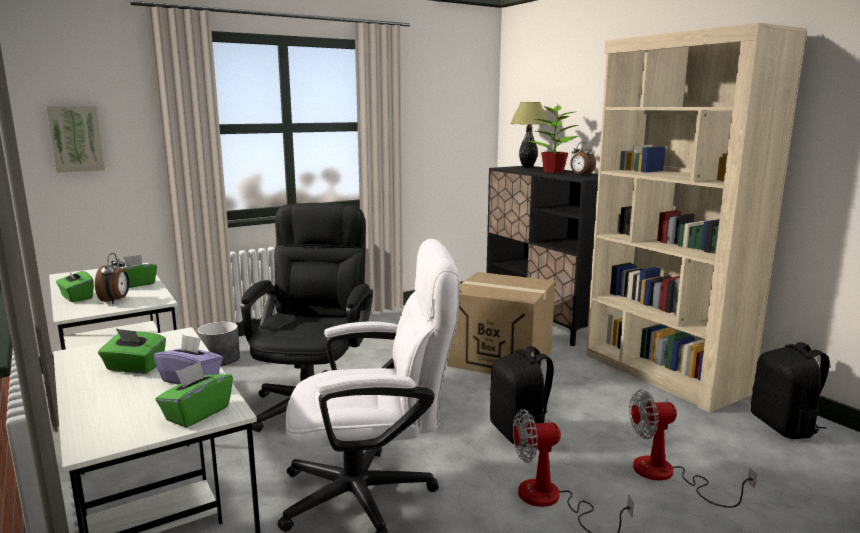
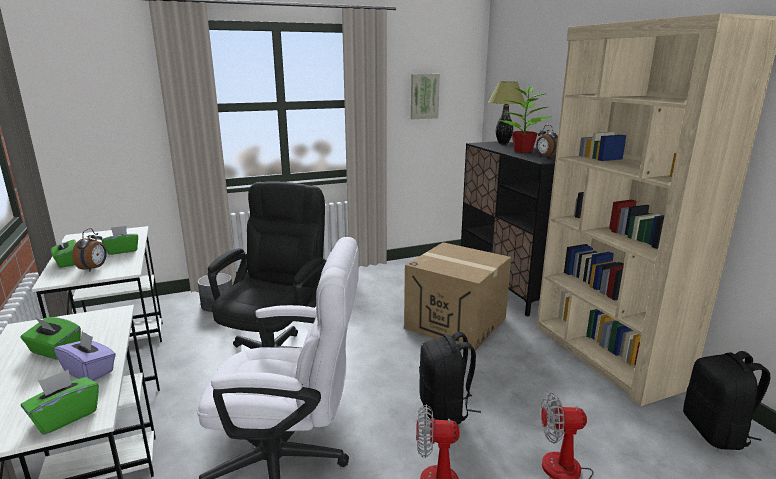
camera: 10 degrees right, 5 degrees up
(76, 138) = (96, 117): picture -> picture (424, 96)

